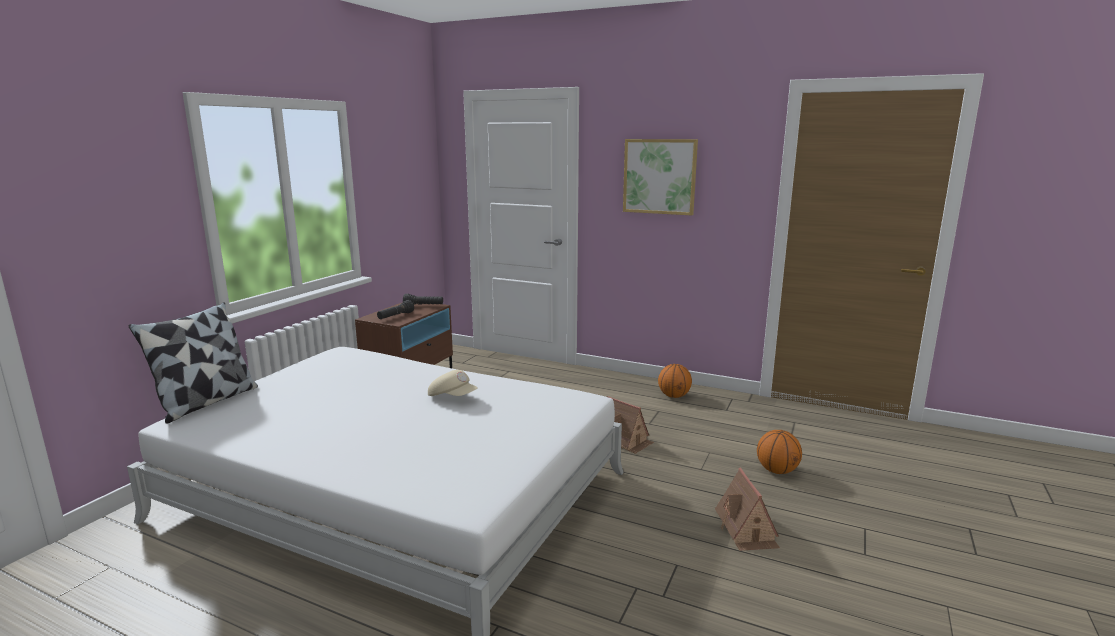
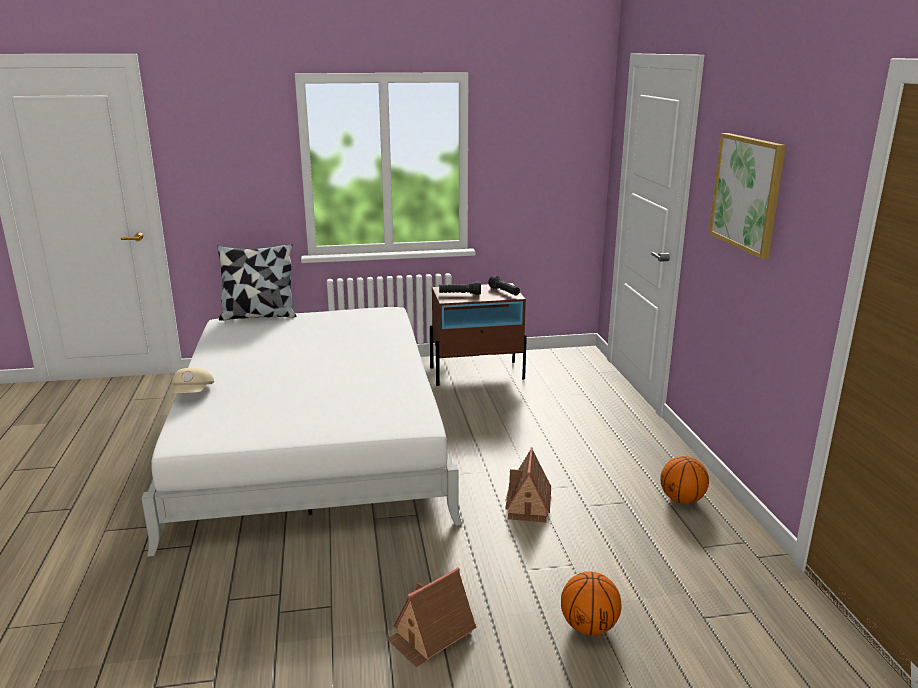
camera: 55 degrees right, 5 degrees up
(453, 397) = (352, 375): beige cap -> beige cap (194, 393)

